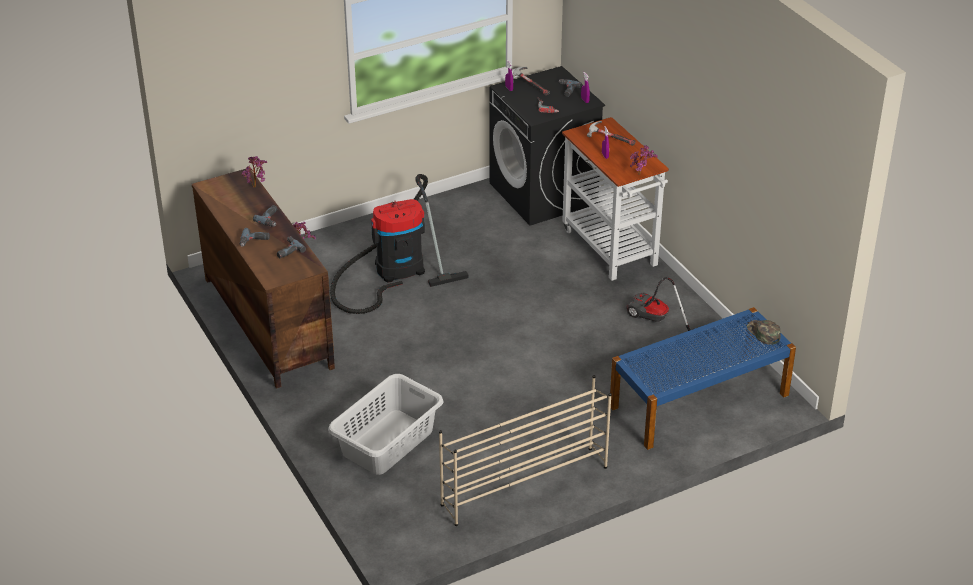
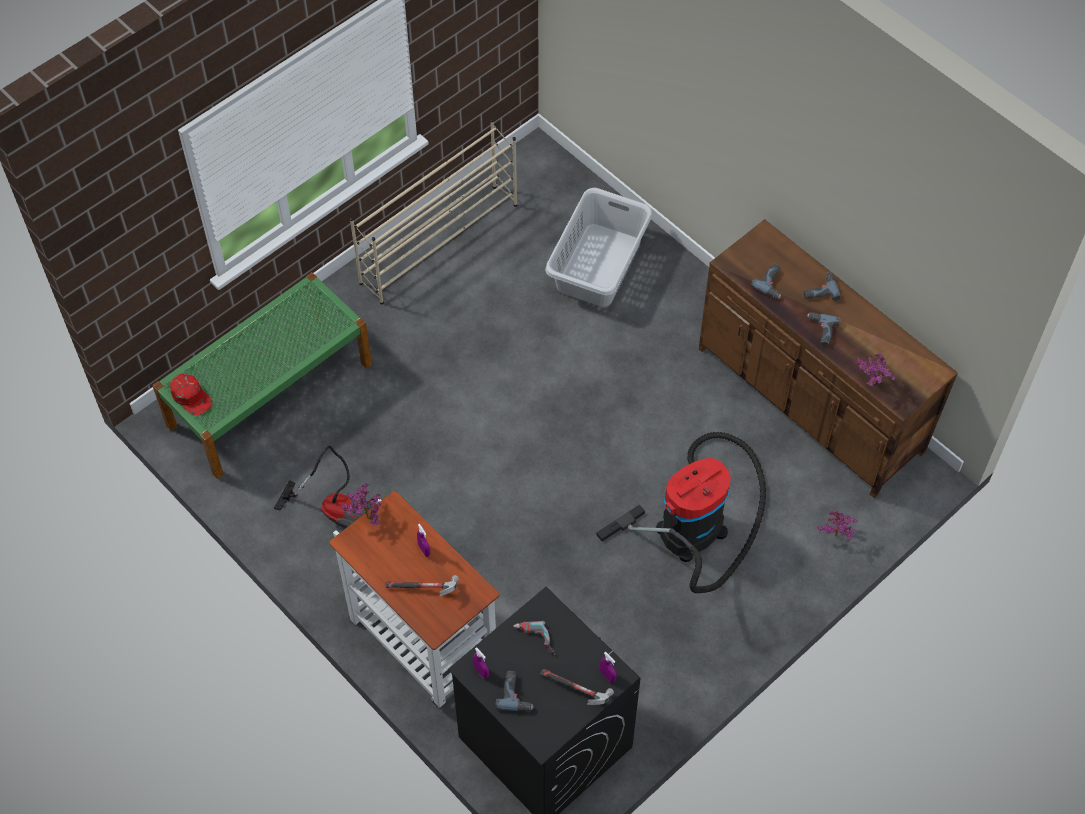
camera: 165 degrees right, 20 degrees up
(699, 401) = (269, 394): blue bench -> green bench
(763, 333) = (192, 397): green cap -> red cap

